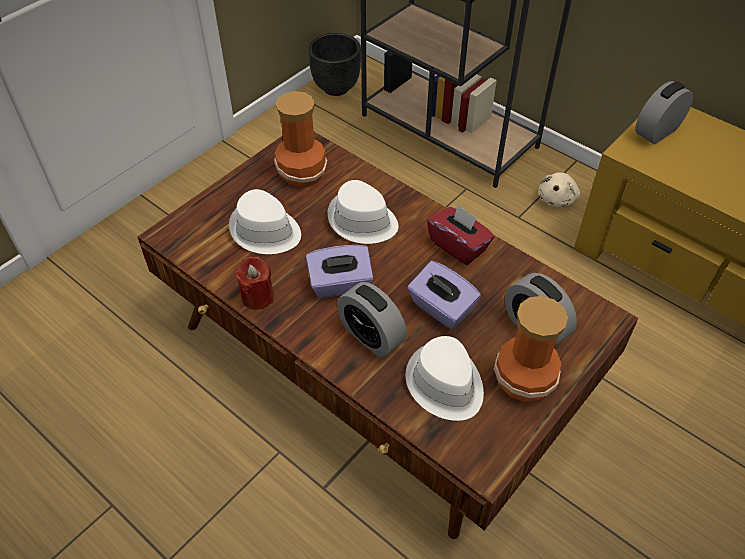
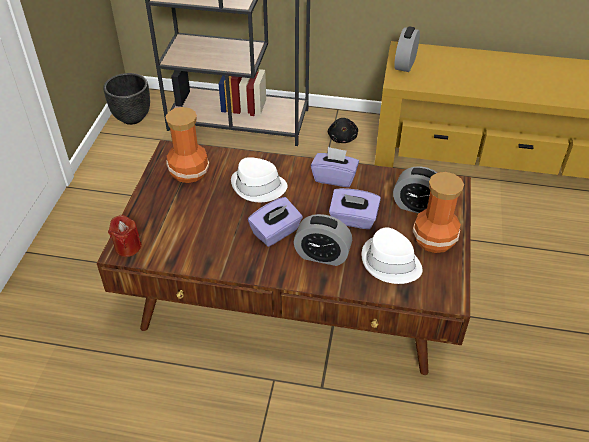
camera: 30 degrees left, 5 degrees down
(257, 296) = (224, 264): red candle -> red candle (127, 247)
(265, 231) = (194, 220): white hat -> none
(458, 246) = (334, 178): red tissue box -> purple tissue box
(557, 198) = (342, 138): beige plush toy -> black plush toy

